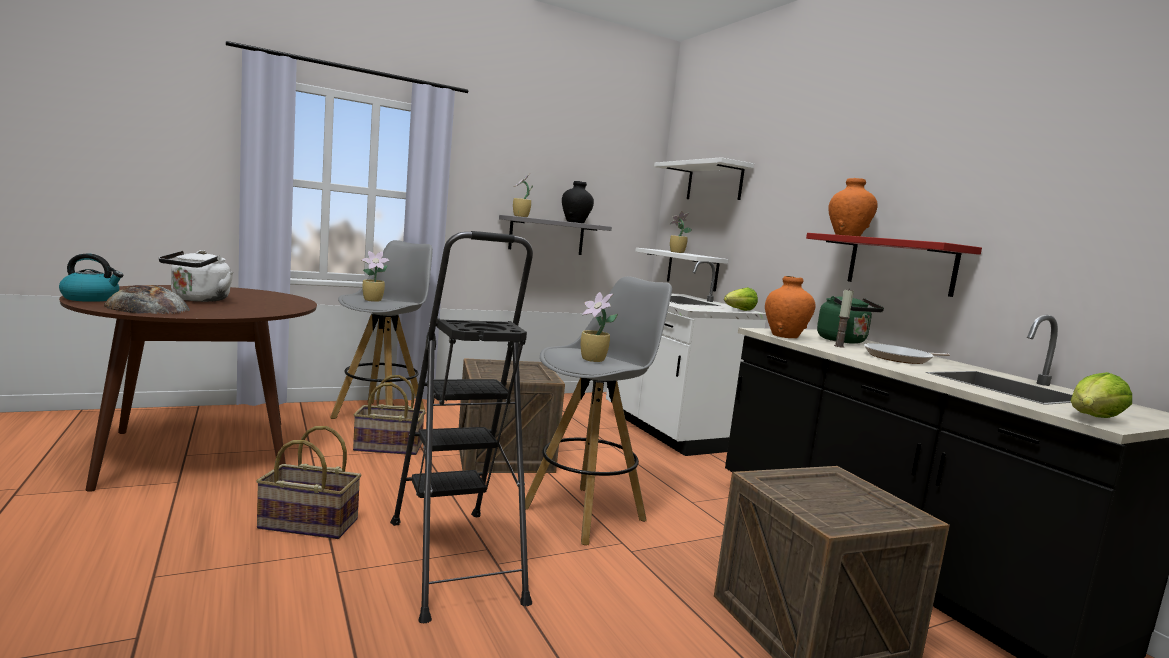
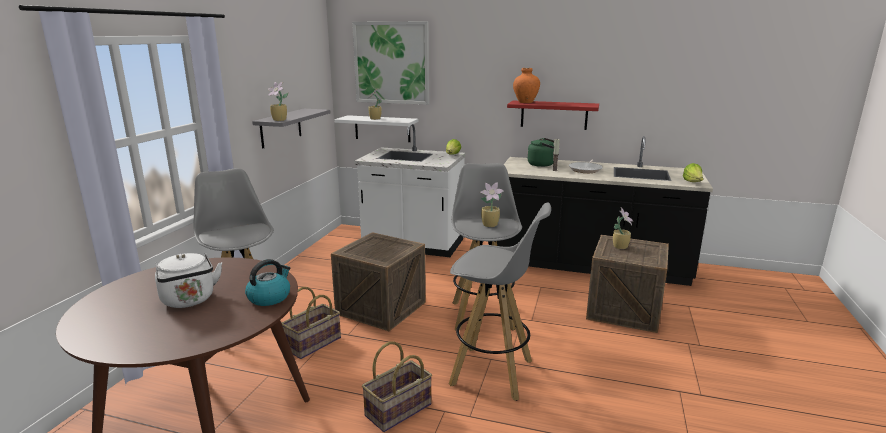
camera: 45 degrees left, 10 degrees up
(91, 298) = (134, 347): kettle -> kettle (269, 297)
(147, 308) = (214, 327): bread -> none
(373, 300) = (234, 235): potted plant -> potted plant (620, 246)
(454, 560) = (493, 373): step ladder -> grey stool
(575, 222) = (303, 112): black vase -> none
(714, 182) = (391, 63): white shelf -> picture
(785, 336) = (525, 171): orange vase -> none

